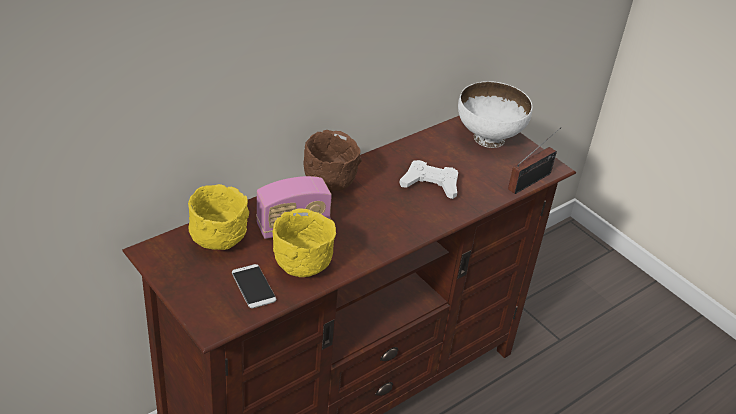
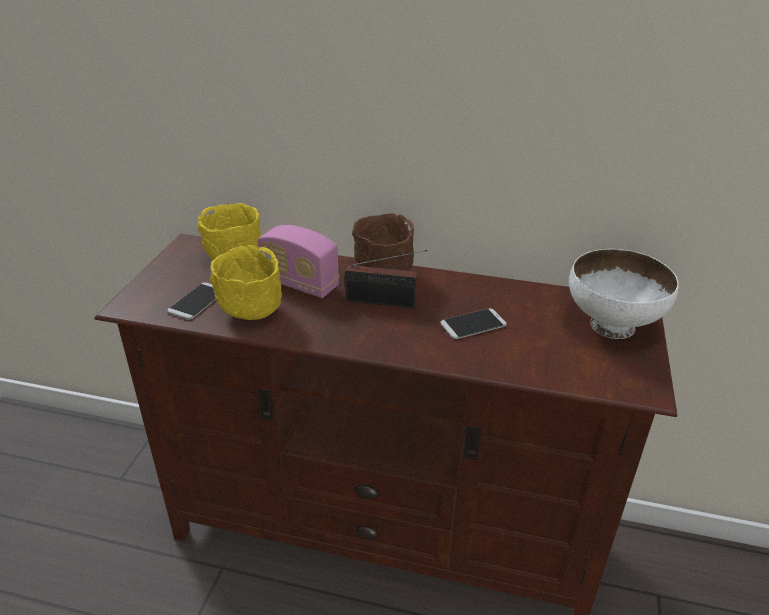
camera: 55 degrees right, 5 degrees down
(430, 184) = (473, 324): white game controller -> phone
(532, 180) = (596, 386): radio -> radio (385, 302)

